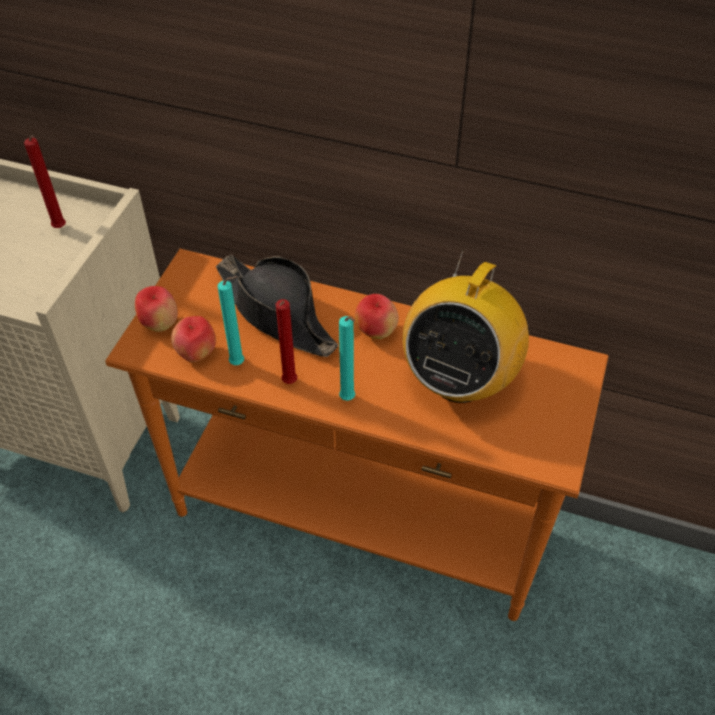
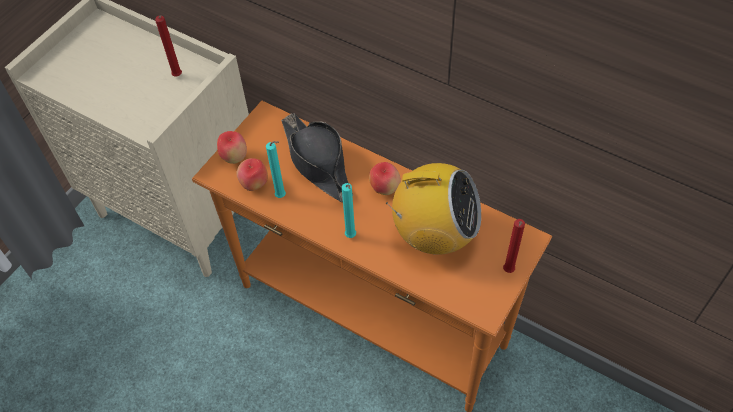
camera: 15 degrees right, 5 degrees up
(289, 384) = (312, 218): red candle -> red candle (508, 272)
(459, 379) = (434, 235): radio -> radio turned 120 degrees counterclockwise

